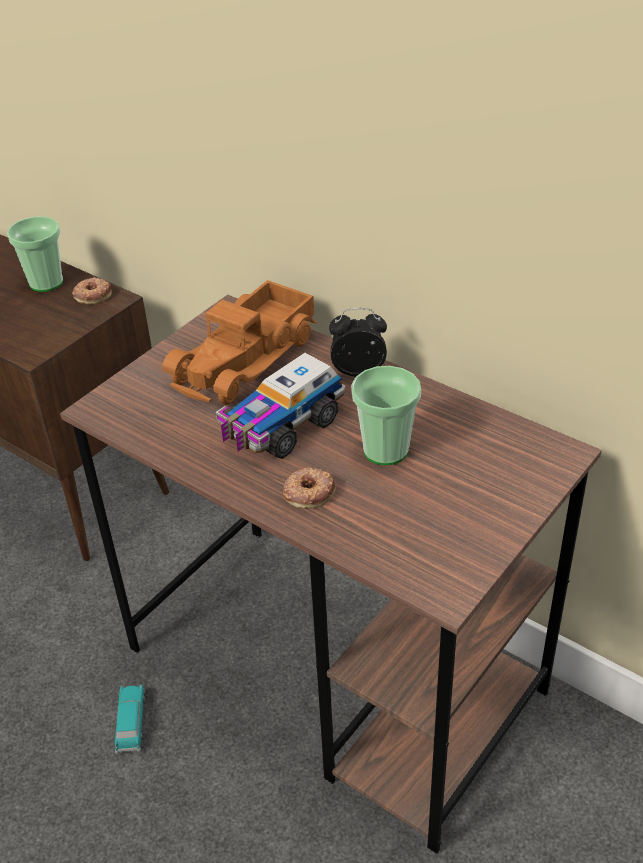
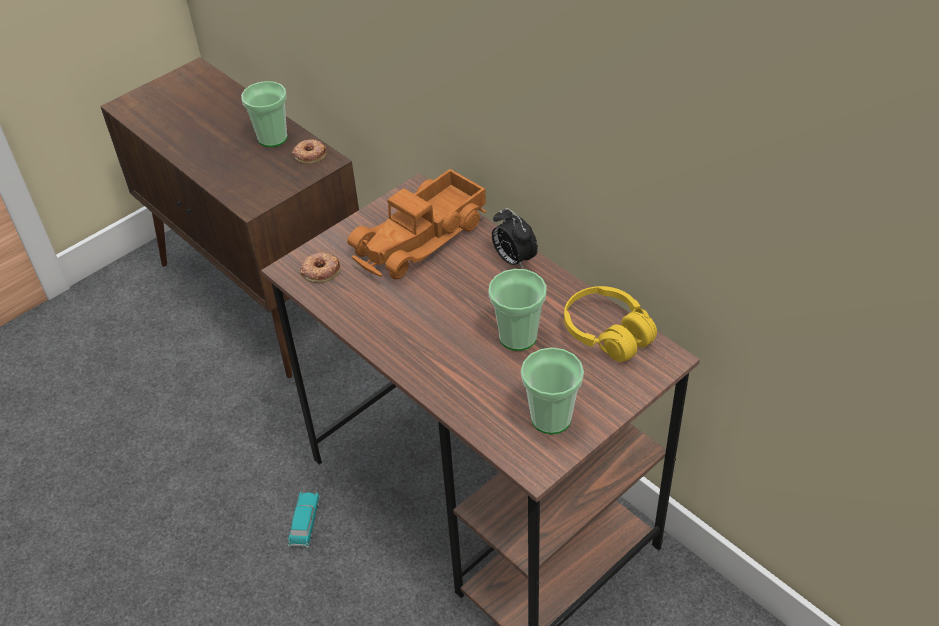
camera: 10 degrees right, 5 degrees up
(281, 427) = (437, 305): toy truck -> none
(308, 492) = (446, 366): donut -> donut (320, 270)
(358, 370) = (513, 260): alarm clock -> alarm clock turned 135 degrees counterclockwise
(449, 534) = (551, 418): none -> cup
(488, 434) = (607, 333): none -> yellow headphones

